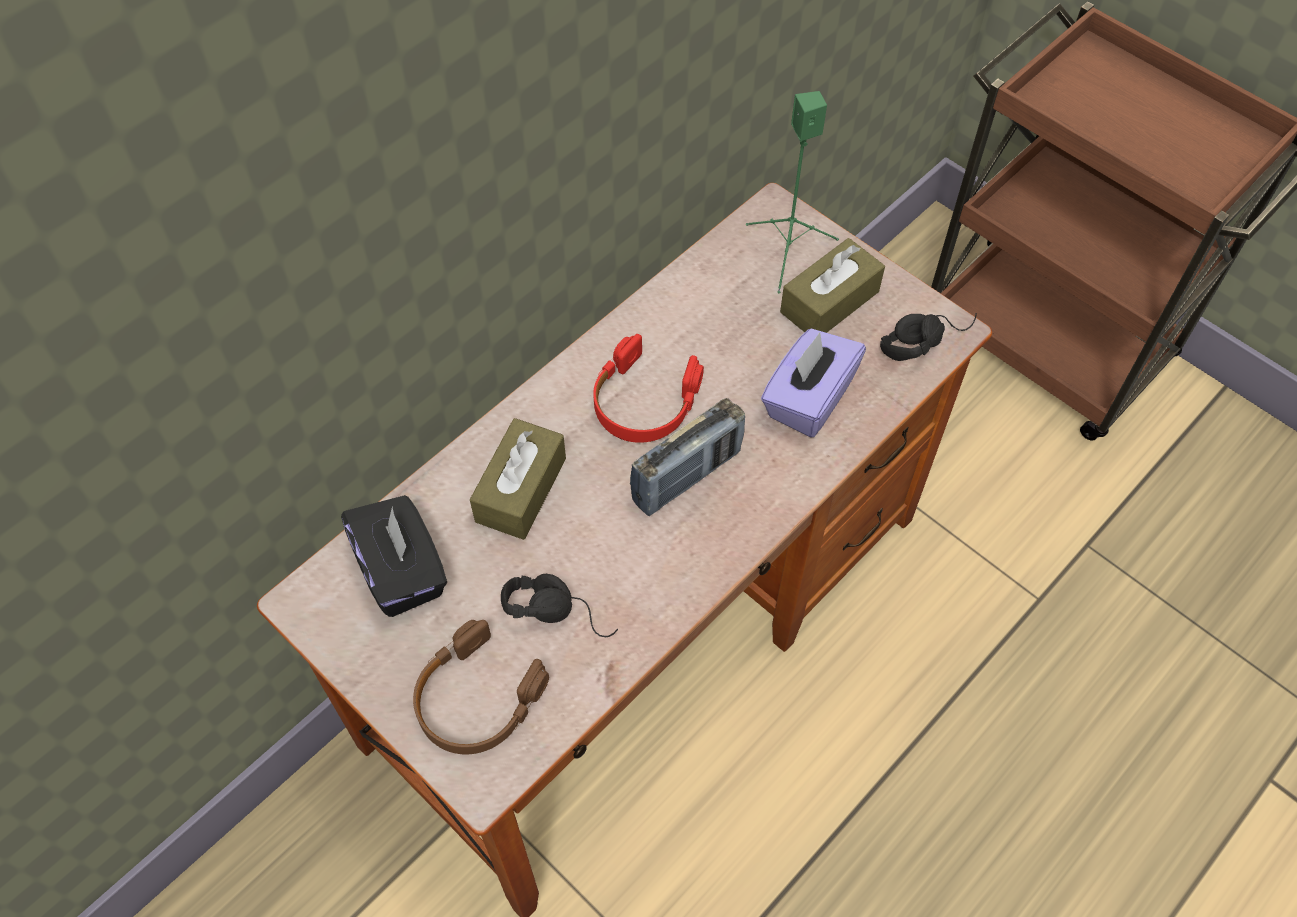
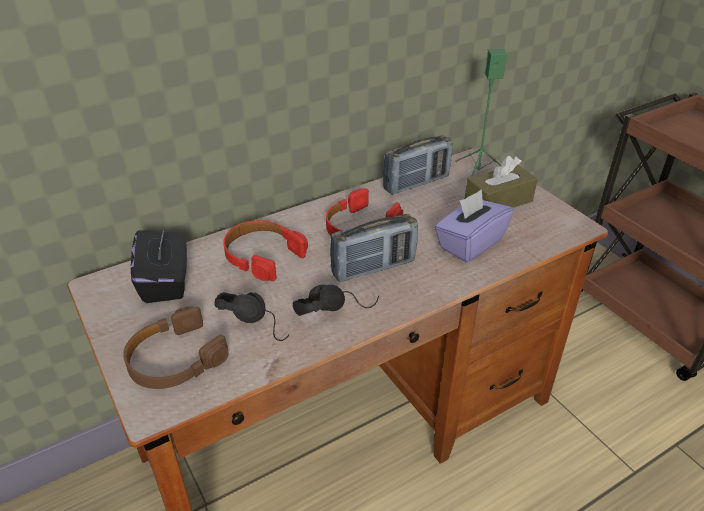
camera: 15 degrees right, 20 degrees down
(521, 489) = (262, 255): brown tissue box -> red headphones
(700, 287) = (416, 183): none -> radio
(923, 338) = (558, 227): black headphones -> black headphones (334, 308)

